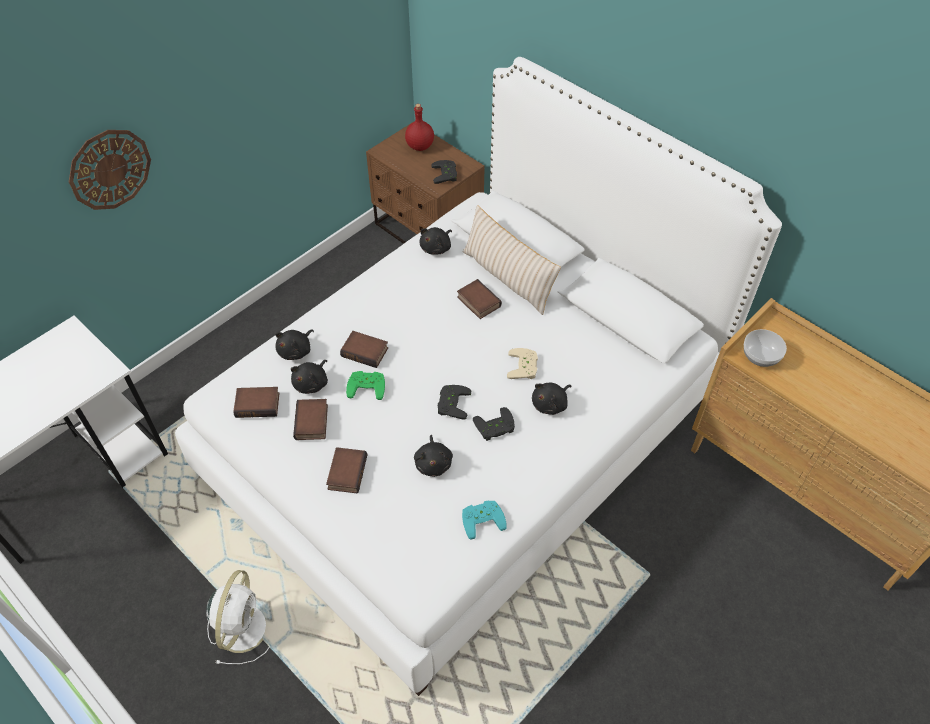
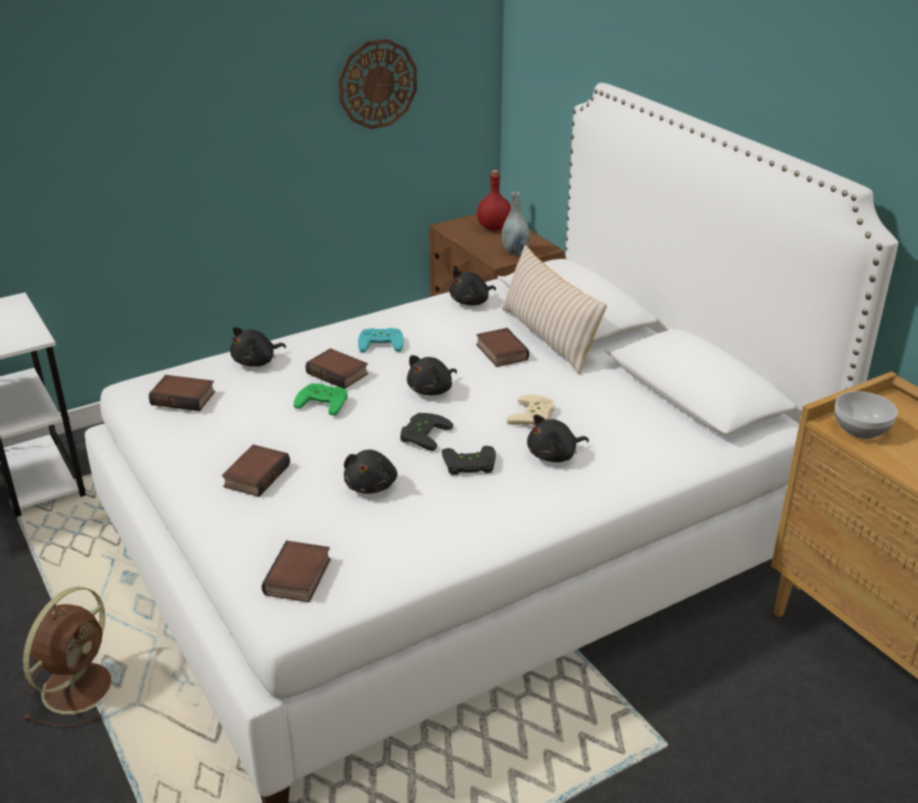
camera: 15 degrees right, 20 degrees down
(110, 169) = (106, 126): wall clock -> wall clock (377, 84)
(243, 625) = (80, 685): white fan -> brown fan
(312, 383) = (259, 390): black plush toy -> black plush toy (432, 390)
(313, 422) = (239, 423): book -> book (299, 578)
(446, 174) = (515, 252): black game controller -> grey vase
(482, 518) = (409, 549): turquoise game controller -> turquoise game controller (381, 342)

